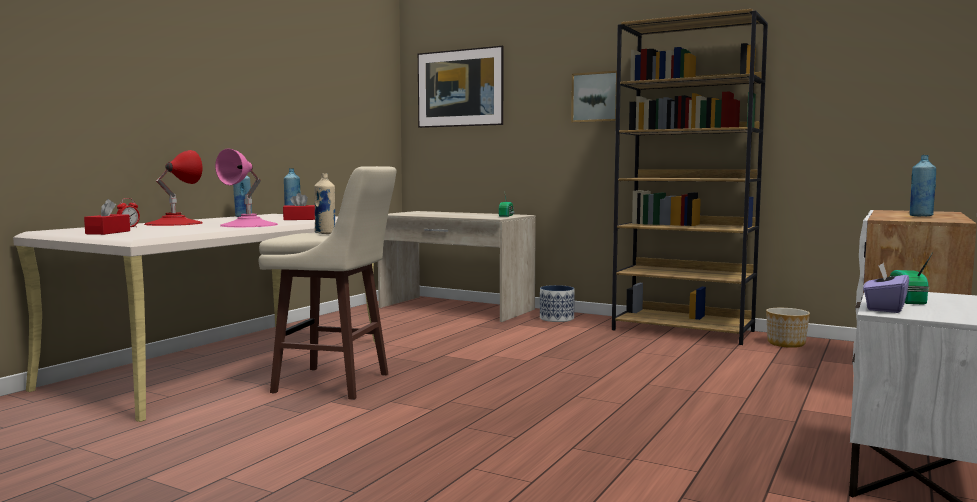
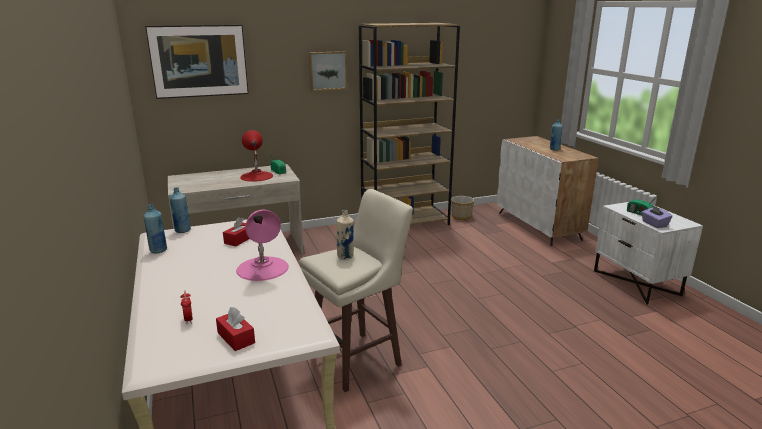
camera: 50 degrees left, 15 degrees up
(173, 223) = (181, 292): red table lamp -> red table lamp (256, 176)
(557, 318) = (325, 237): planter -> none

